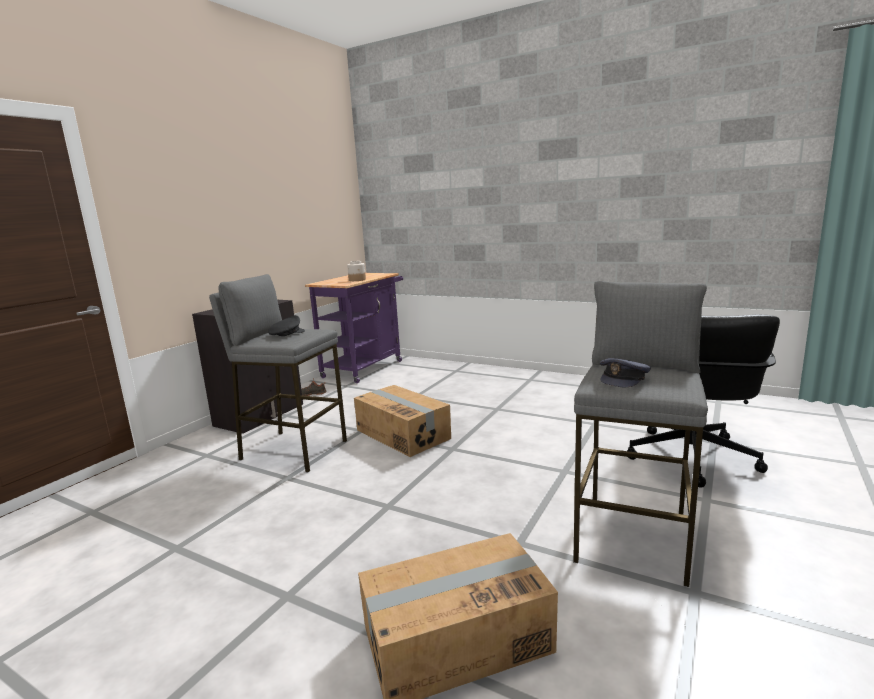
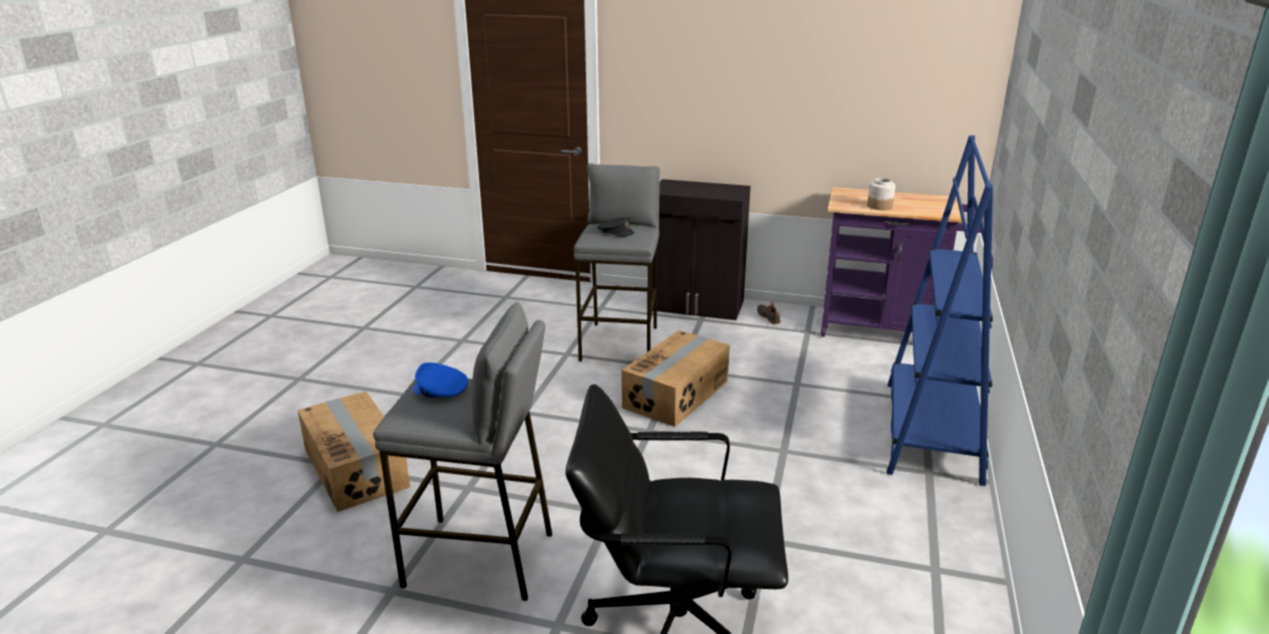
camera: 75 degrees right, 10 degrees up
(489, 373) = (931, 431): none -> blue bookcase
(623, 378) = (440, 391): grey cap -> blue cap

